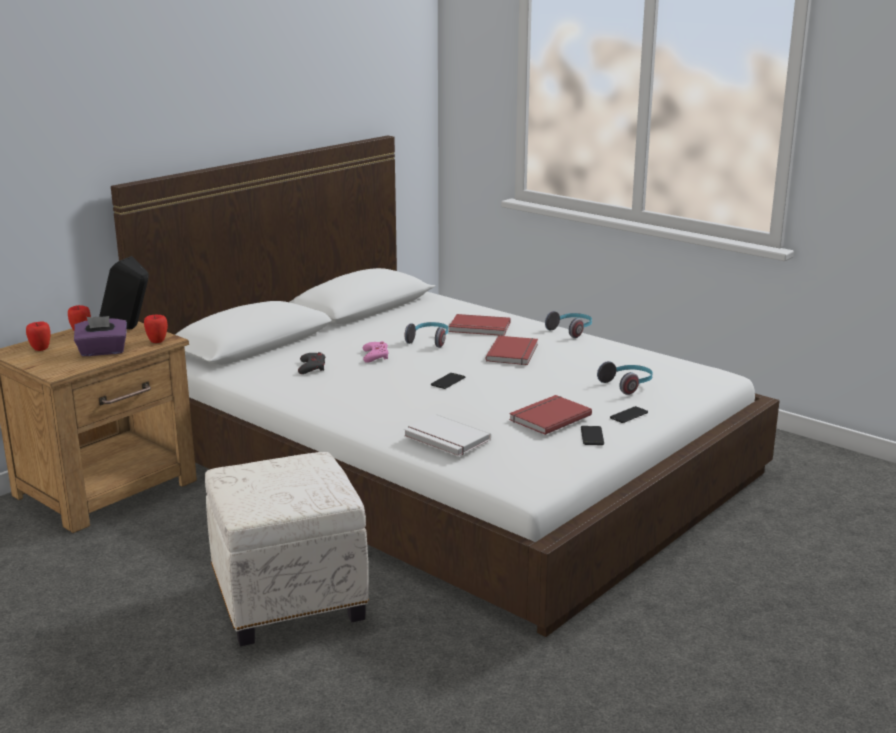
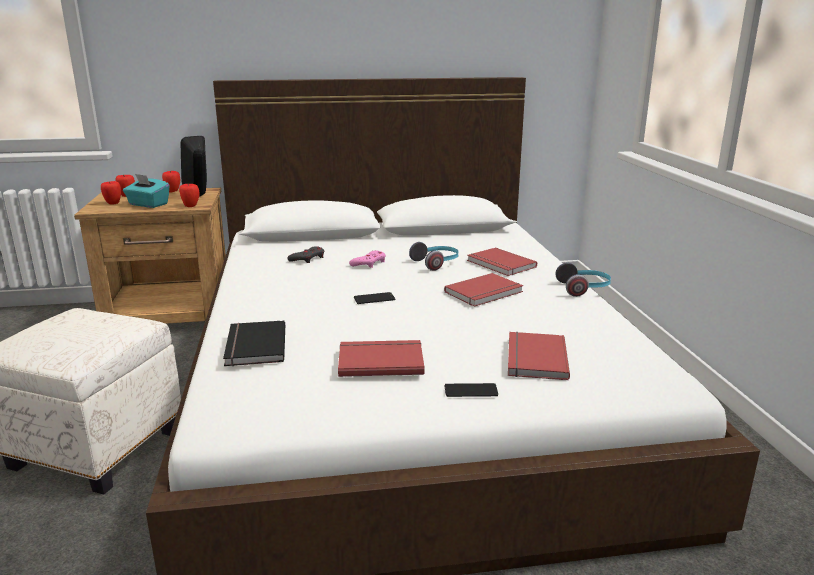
camera: 40 degrees right, 0 degrees up
(54, 360) = (113, 203): none -> apple
(102, 351) = (148, 204): purple tissue box -> turquoise tissue box
(445, 439) = (253, 346): white book -> black book
(592, 436) = (384, 397): phone -> none
(628, 385) = (534, 358): headphones -> red book

